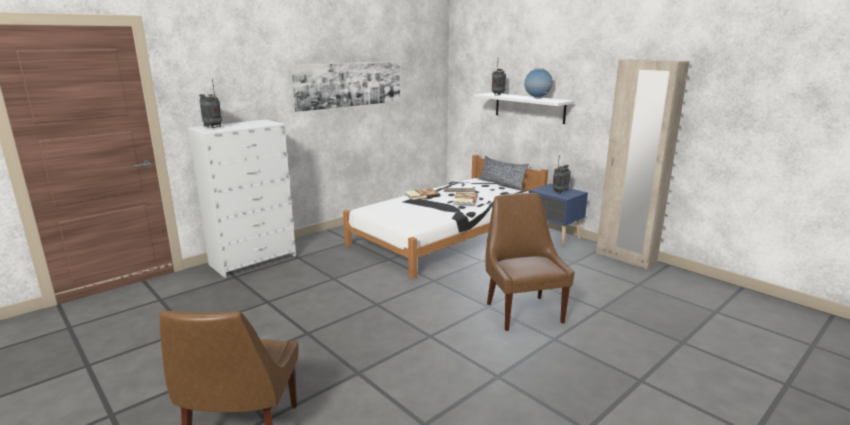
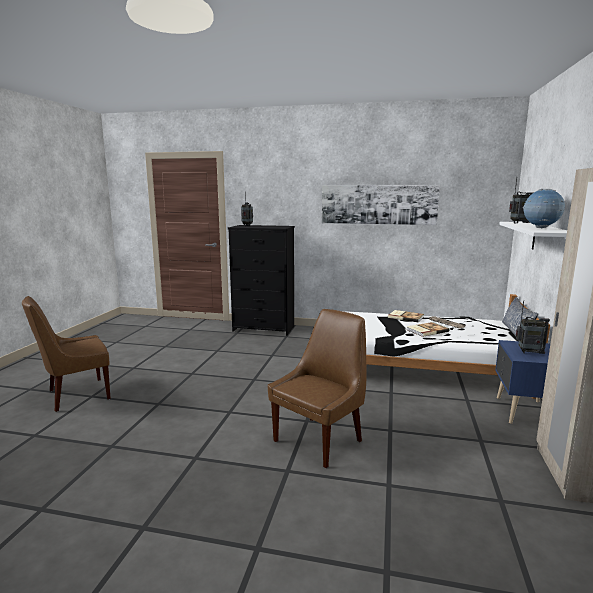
camera: 55 degrees right, 5 degrees down
(254, 260) = (264, 329): white dresser -> black dresser

